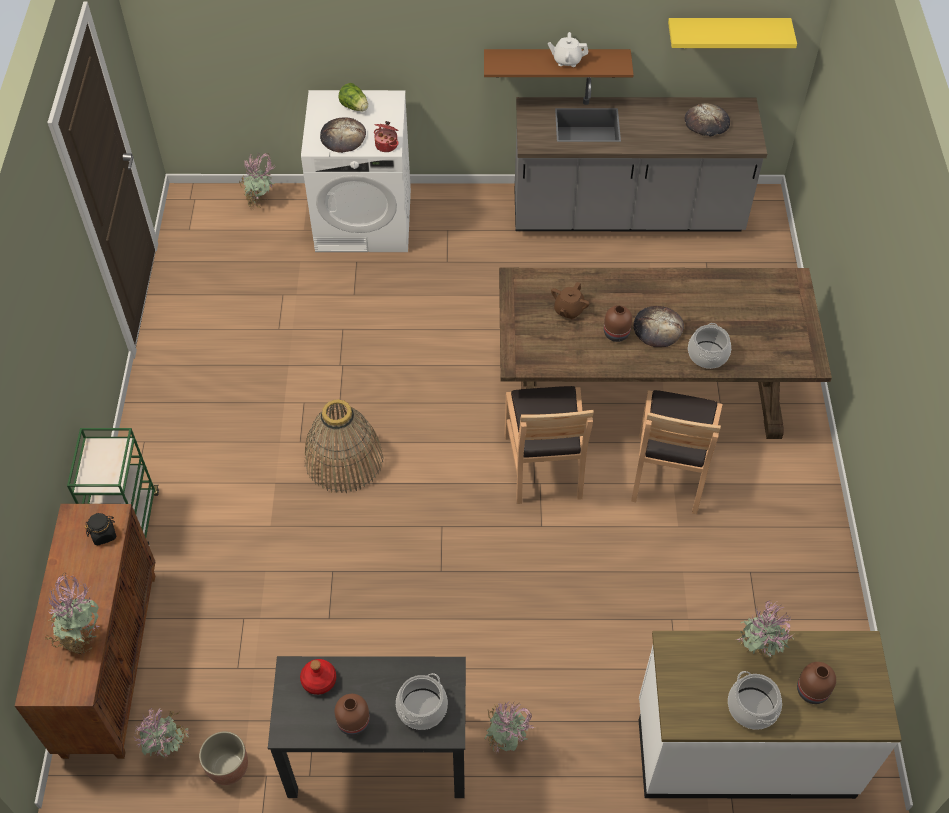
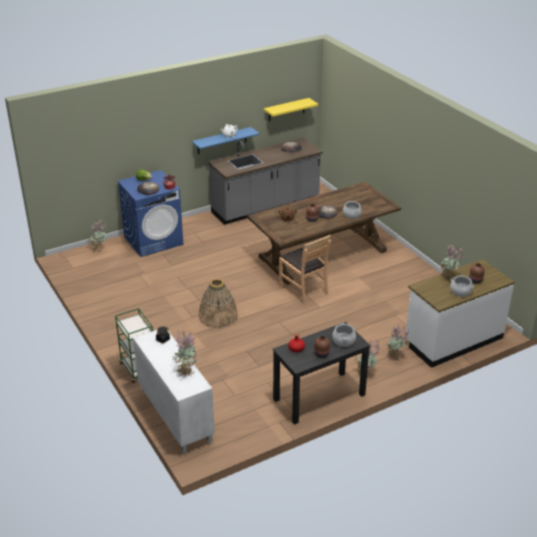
camera: 30 degrees left, 20 degrees down
(109, 661) = (174, 415): brown cabinet -> white cabinet
(170, 750) = (230, 431): potted plant -> potted plant (395, 356)
(228, 767) = (260, 426): planter -> none
(364, 220) = (153, 240): white washing machine -> blue washing machine
(556, 63) = (222, 140): brown shelf -> blue shelf
(669, 472) = (354, 275): brown chair -> none

